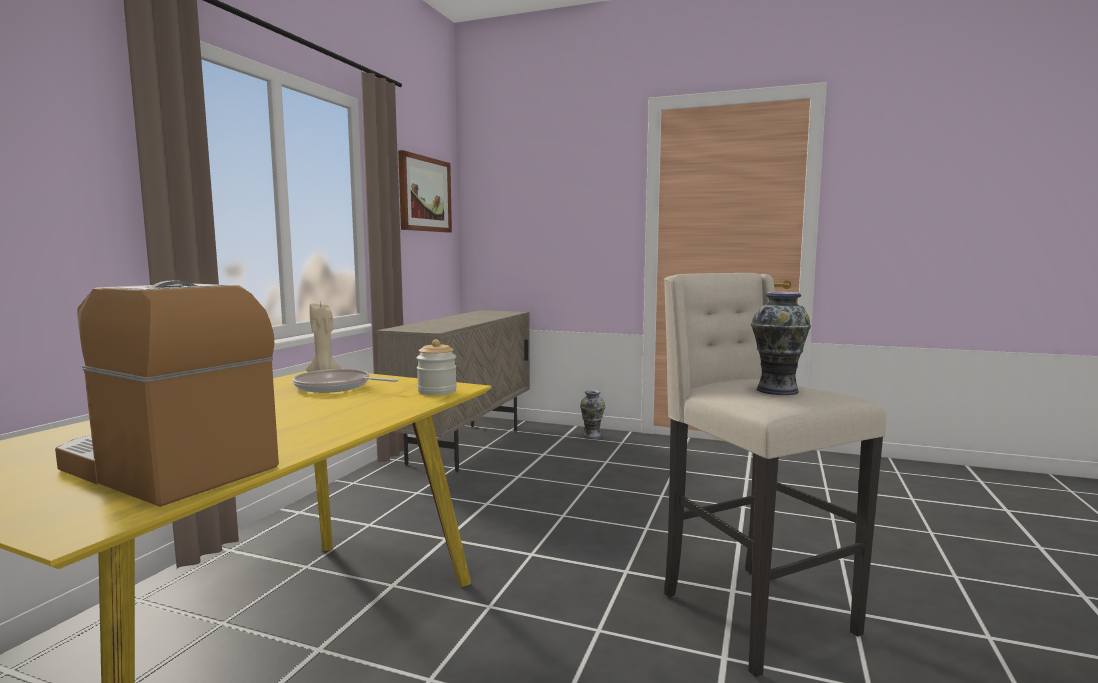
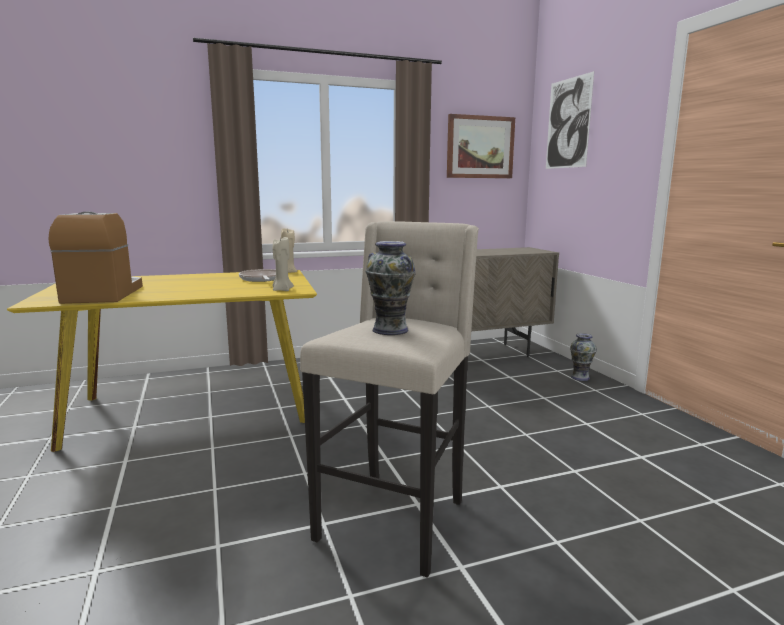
camera: 50 degrees right, 5 degrees up
(437, 391) = (282, 290): jar -> beige candle
(518, 176) = (568, 123): none -> picture

